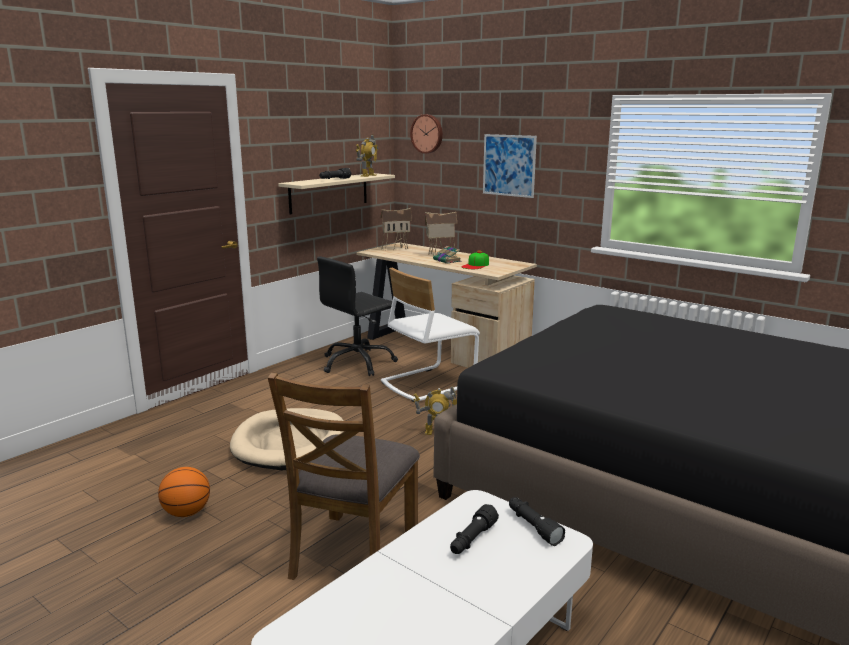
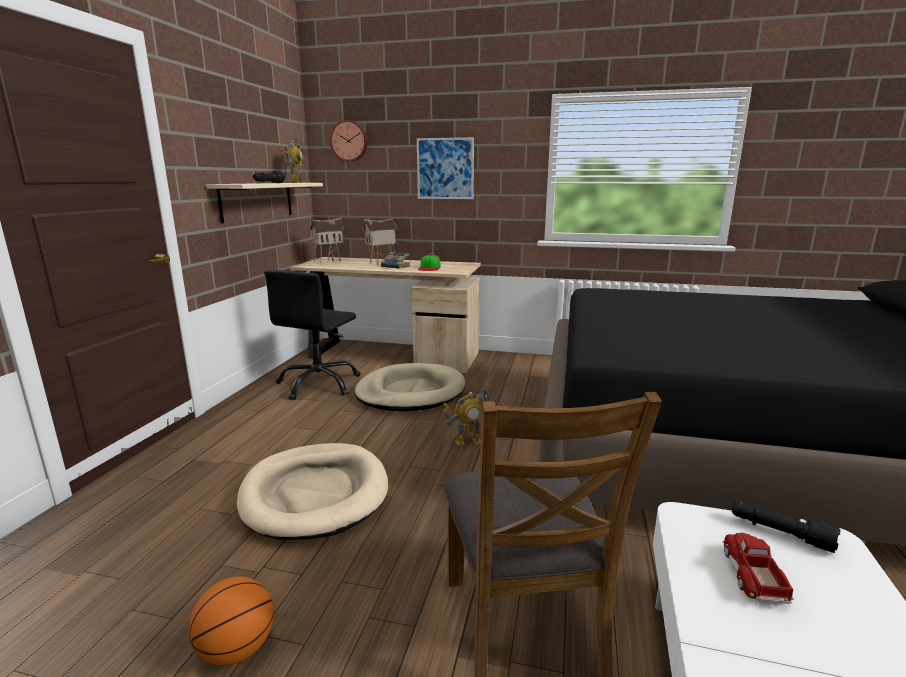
camera: 25 degrees left, 0 degrees up
(427, 383) = (410, 392): white chair -> beige dog bed
(472, 539) = (752, 575): black flashlight -> toy truck

